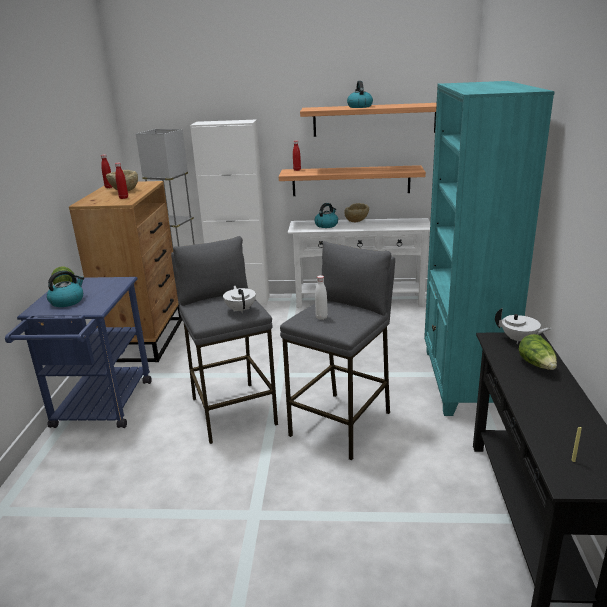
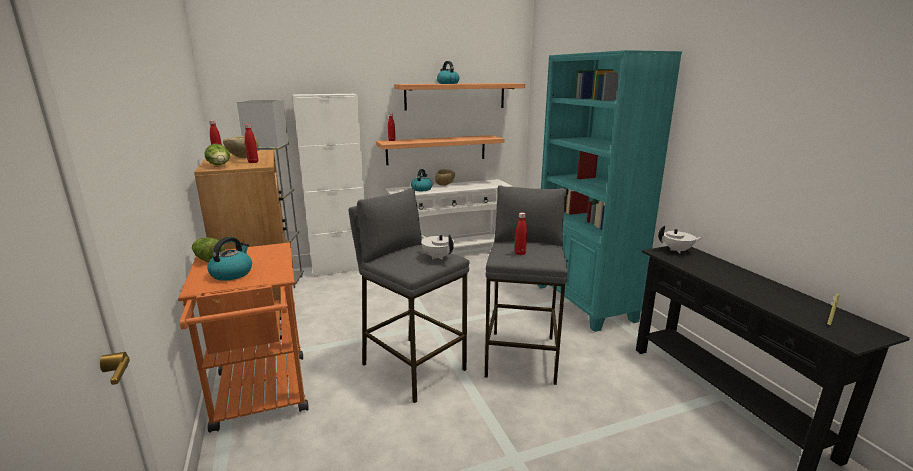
camera: 25 degrees left, 5 degrees down
(100, 409) = (261, 398): blue cart -> orange cart
(321, 317) = (520, 253): white bottle -> red bottle
(537, 365) = (713, 265): lettuce -> lettuce (220, 165)

